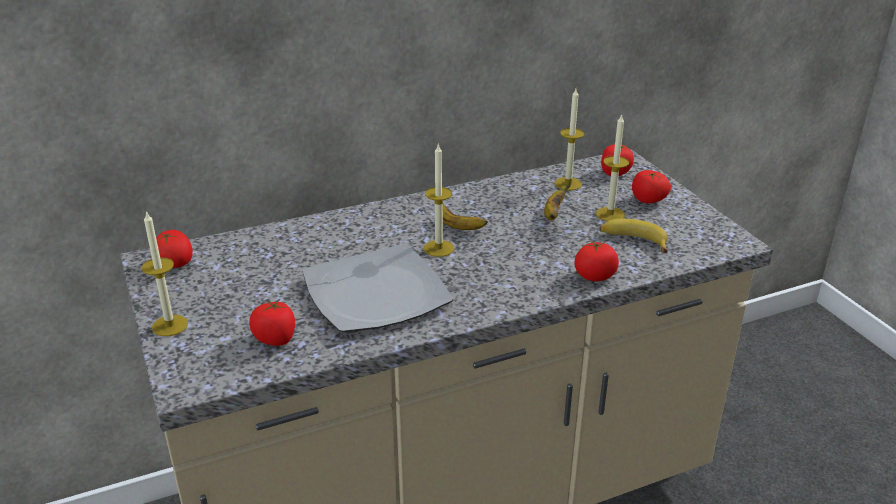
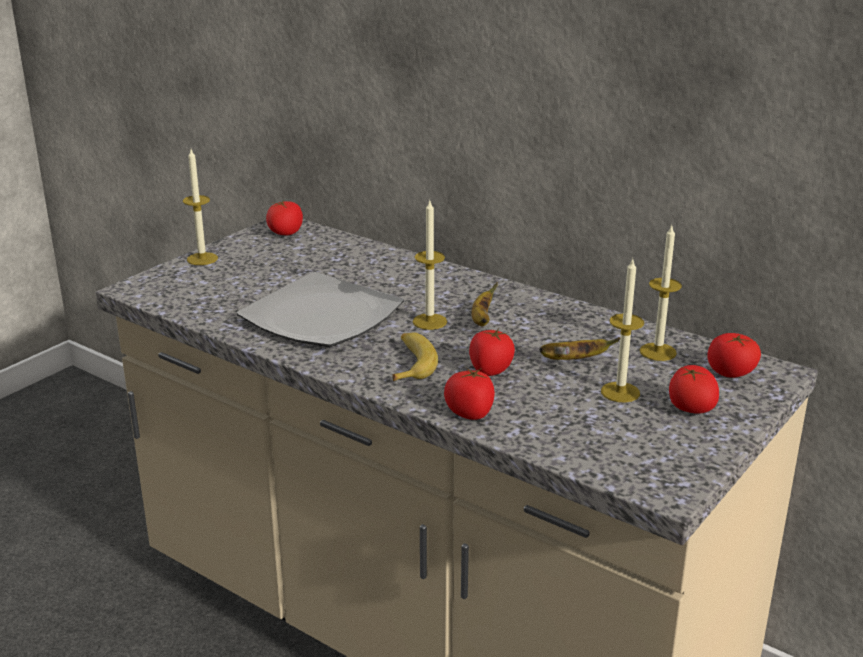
camera: 60 degrees right, 5 degrees down
(275, 338) = (217, 299): tomato -> tomato (490, 369)
(633, 241) = (576, 419): banana -> banana (411, 364)

